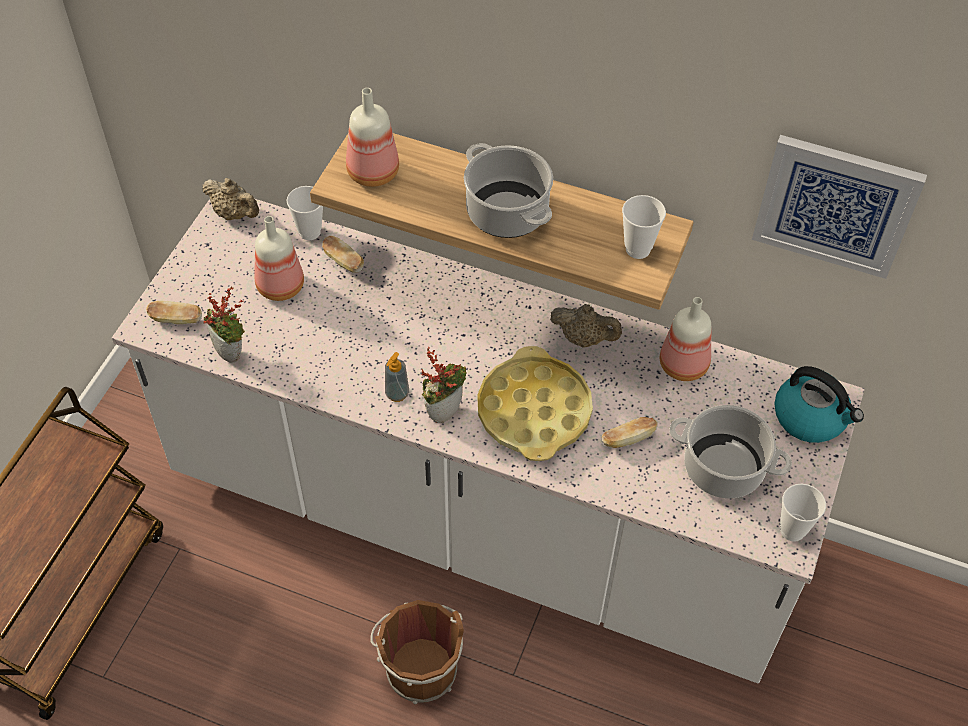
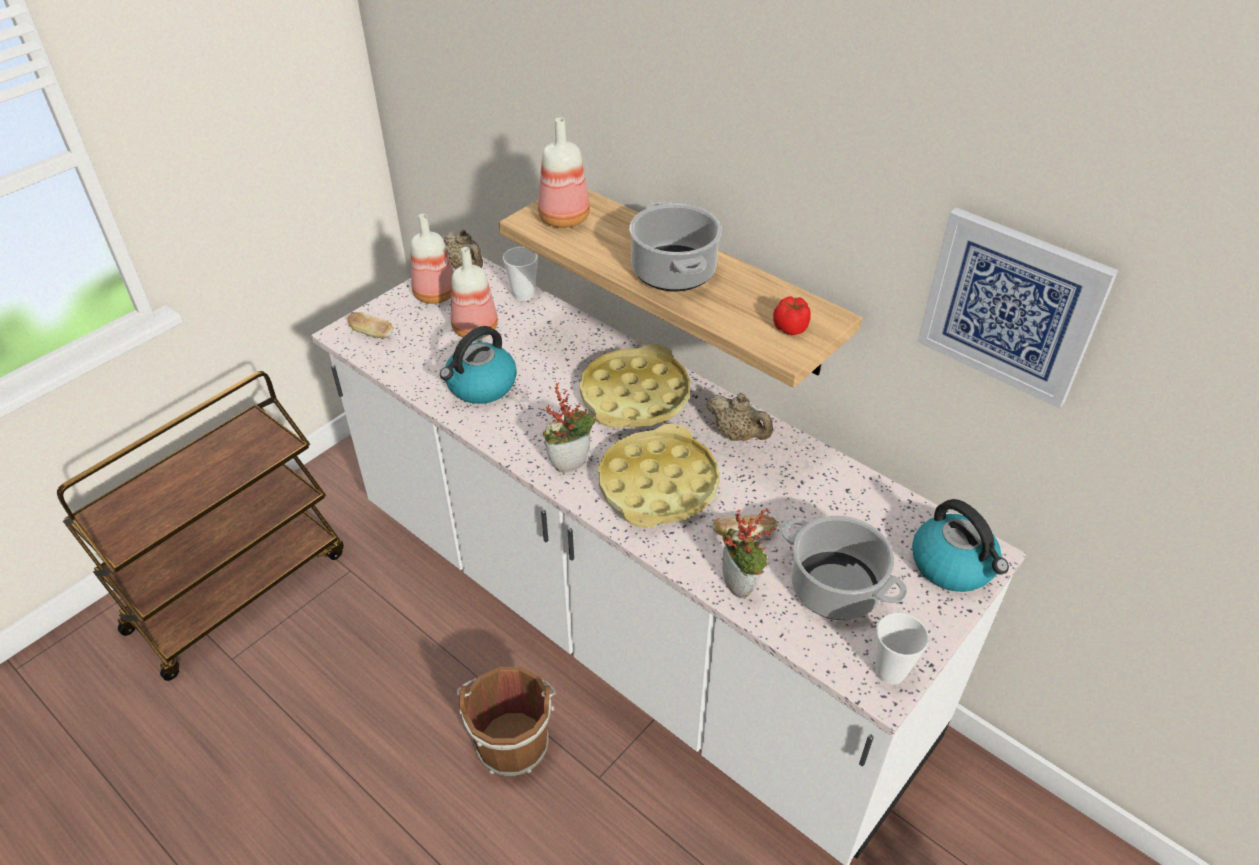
camera: 20 degrees right, 10 degrees down
(232, 352) = (404, 369): potted plant -> potted plant (742, 586)
(319, 351) = (481, 386): none -> kettle
(344, 262) = (541, 323): bread -> none
(397, 393) = (533, 437): soap dispenser -> none
(472, 322) = (634, 396): none -> yellow tray
(638, 249) = (791, 327): cup -> tomato
(685, 364) = (832, 482): bottle -> bottle (437, 294)

